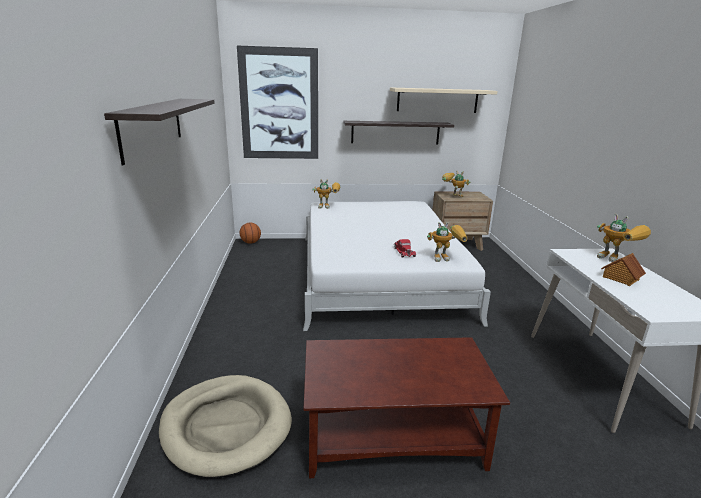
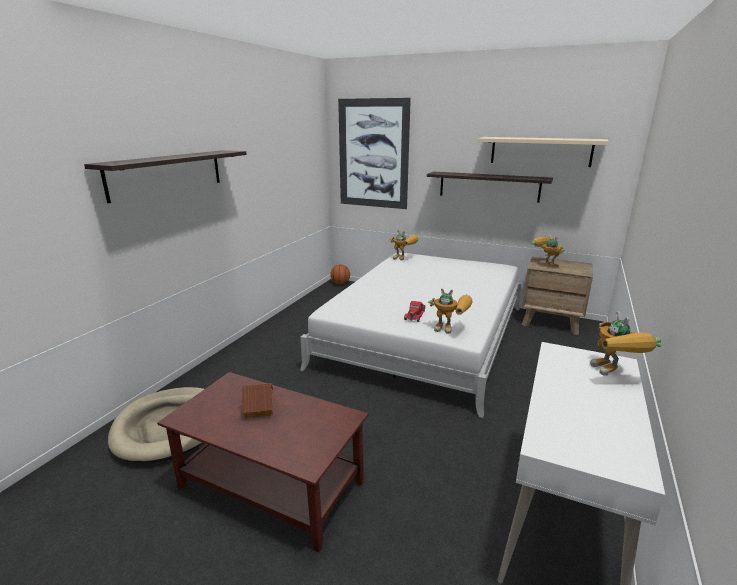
camera: 30 degrees right, 0 degrees up
(620, 278) = (575, 395): toy house -> toy house (258, 408)

